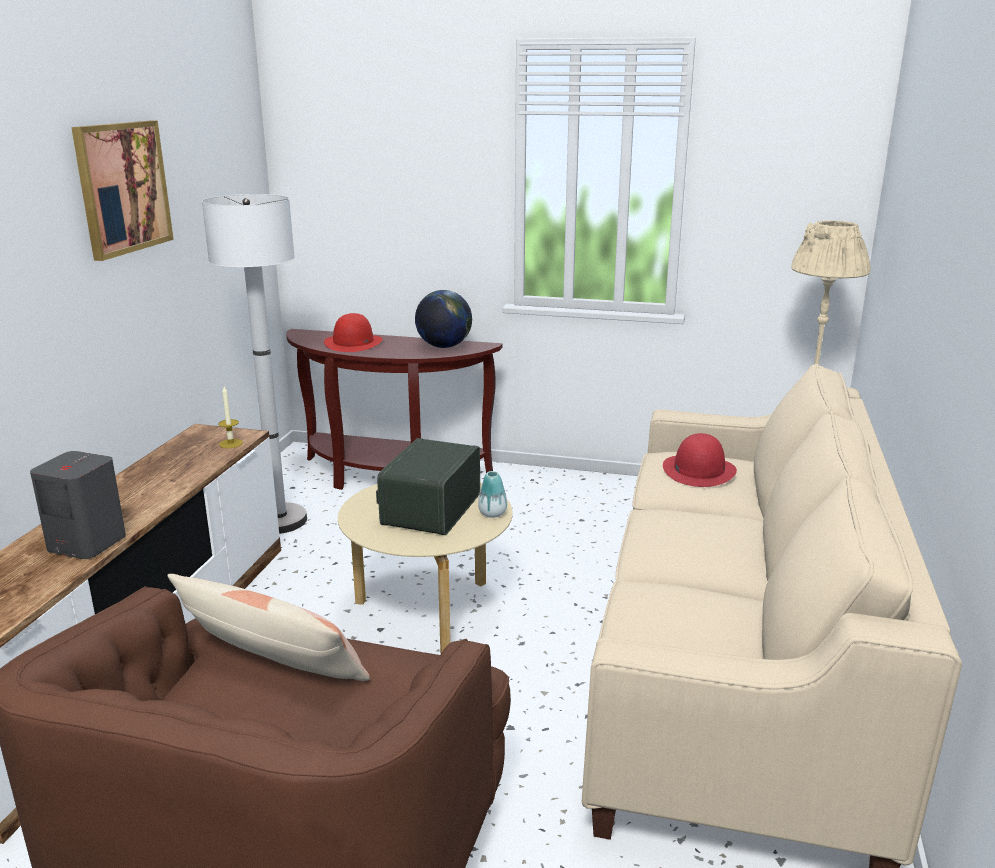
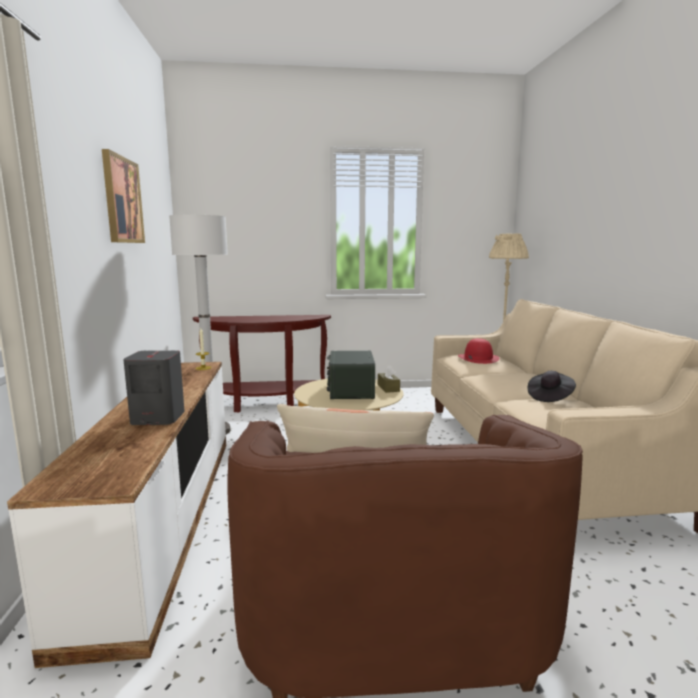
camera: 20 degrees left, 10 degrees down
(353, 343) = (243, 318): red hat -> none
(444, 347) = (300, 317): globe -> none
(492, 513) = (388, 388): vase -> brown tissue box
(703, 591) = (549, 397): none -> black hat

